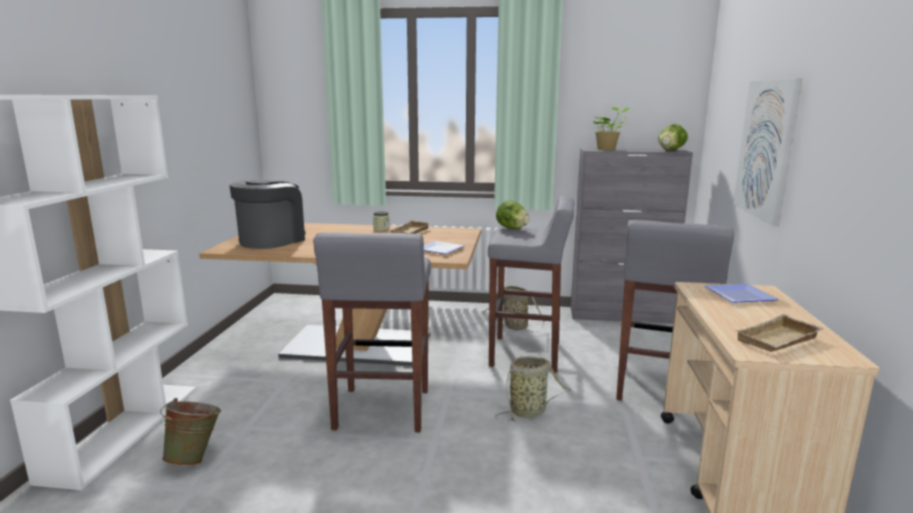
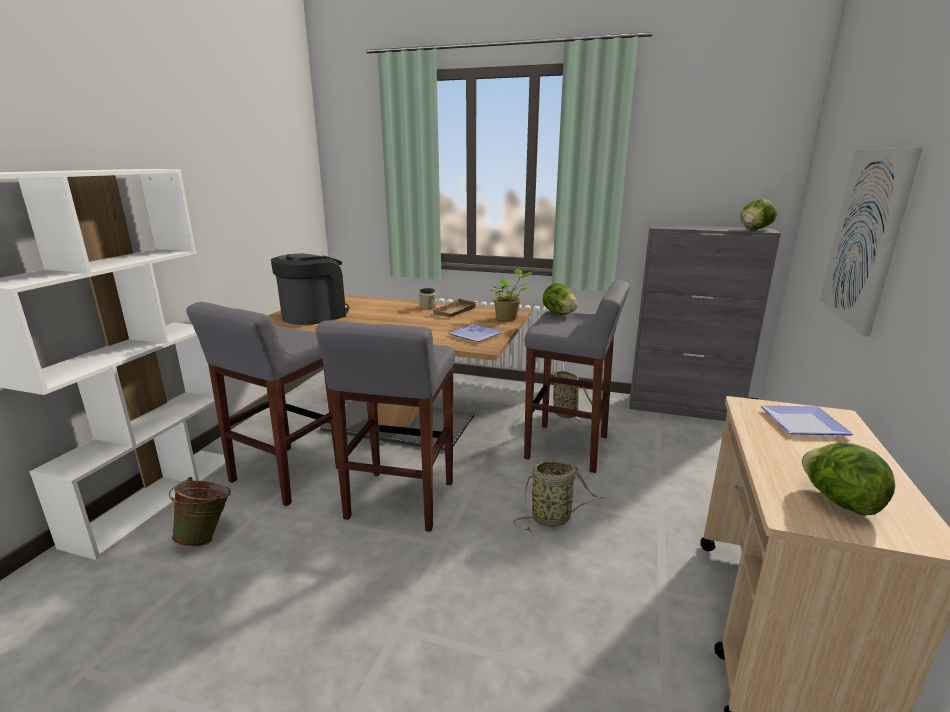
camera: 10 degrees right, 5 degrees up
(607, 149) = (679, 226): potted plant -> potted plant (508, 318)
(658, 390) = (706, 506): grey stool -> grey stool (285, 475)
(779, 341) = (839, 501): beige tray -> lettuce

